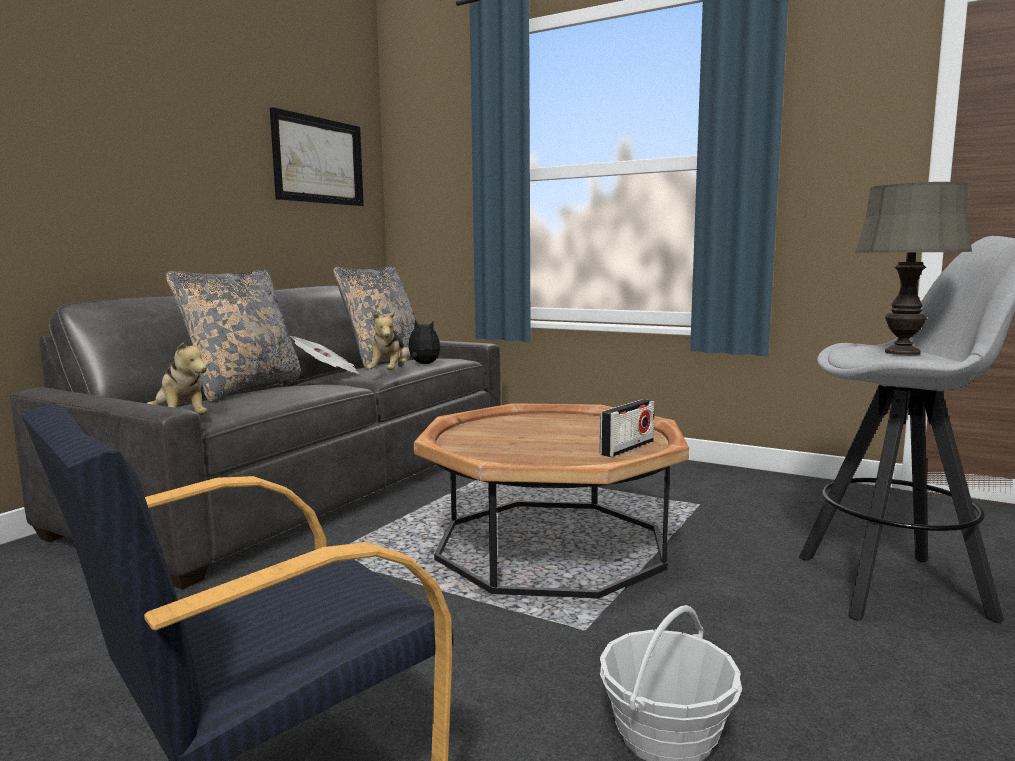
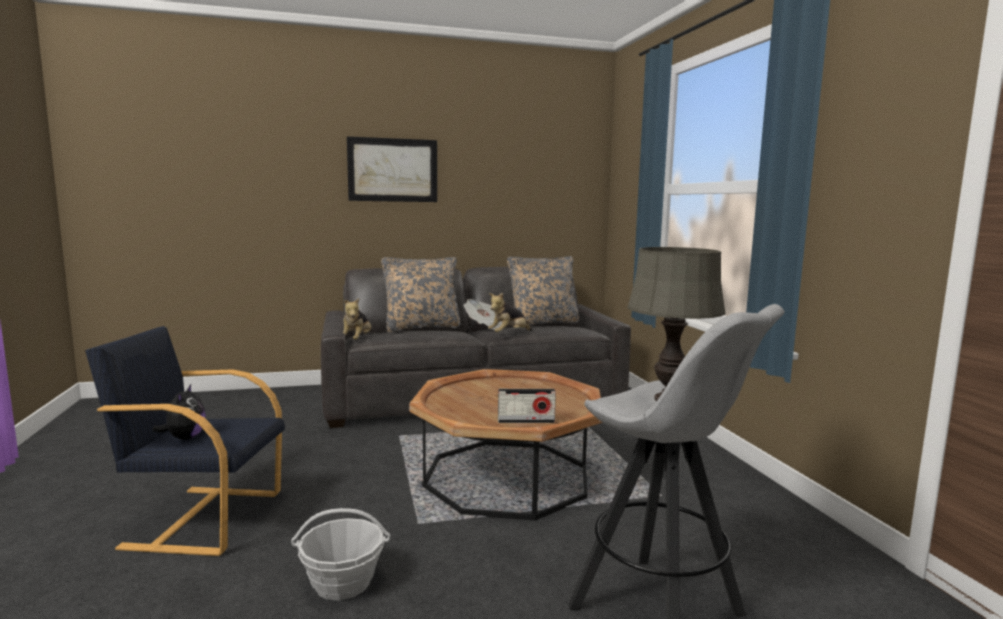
camera: 45 degrees right, 0 degrees up
(318, 161) = (544, 178): picture -> picture (392, 170)
(423, 364) = (549, 331): plush toy -> plush toy (184, 438)

